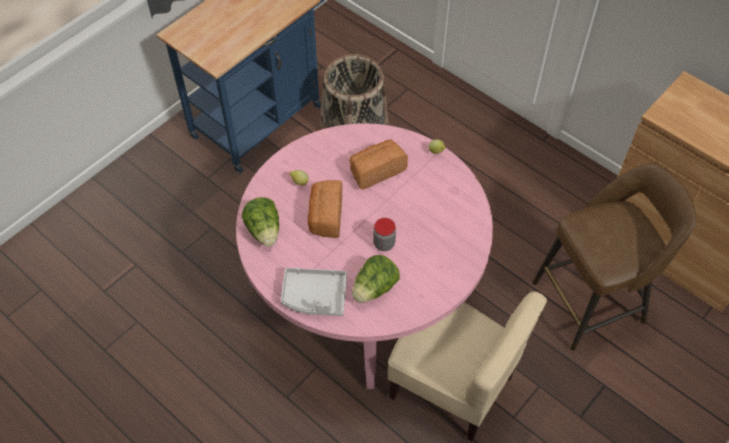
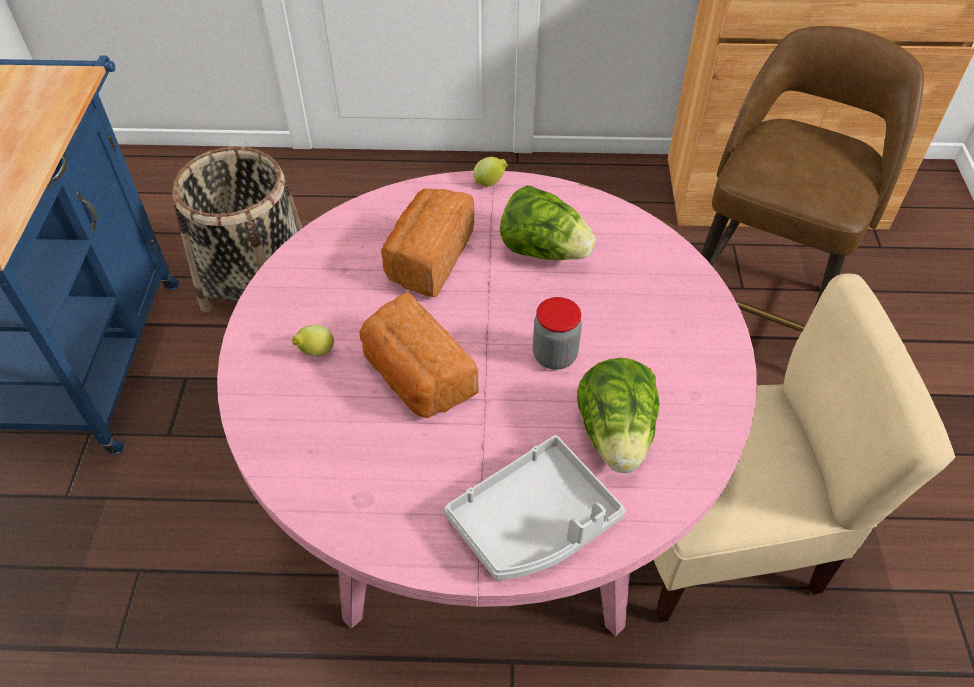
camera: 40 degrees left, 5 degrees down
(264, 231) = (329, 473): lettuce -> lettuce (544, 250)

